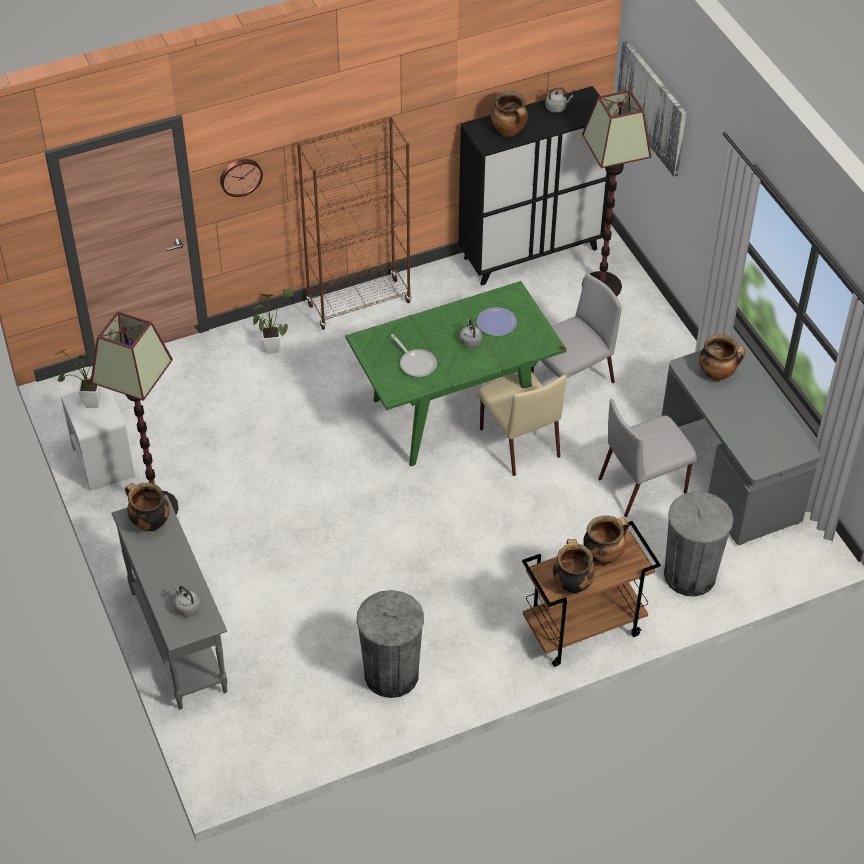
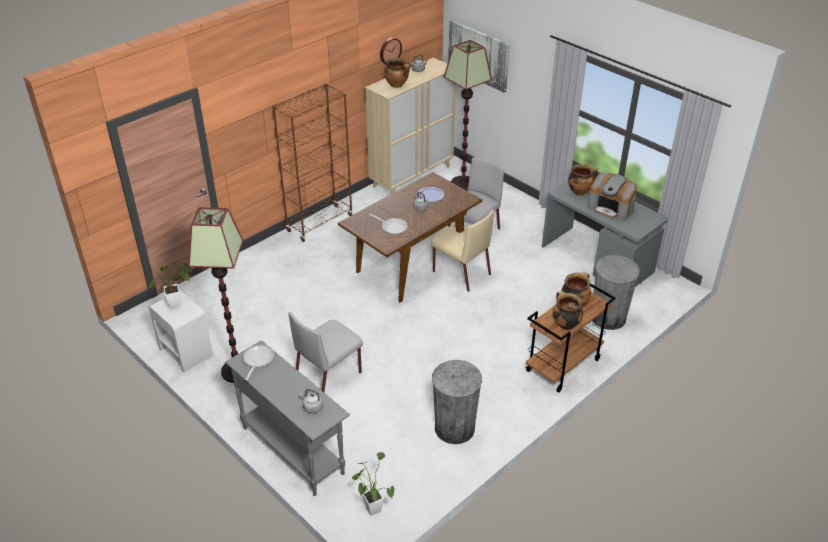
camera: 20 degrees left, 10 degrees down
(149, 523) = (257, 360): cooking pot -> frying pan
(240, 176) = (238, 135): wall clock -> wall clock (389, 50)
(272, 346) = (274, 258): potted plant -> potted plant (372, 507)
(454, 412) = (411, 266): green dining table -> brown dining table
(531, 253) = (411, 176): black cabinet -> beige cabinet
(644, 485) = (550, 277): grey chair -> grey chair (329, 375)
(746, 416) = (611, 208): none -> coffee machine

